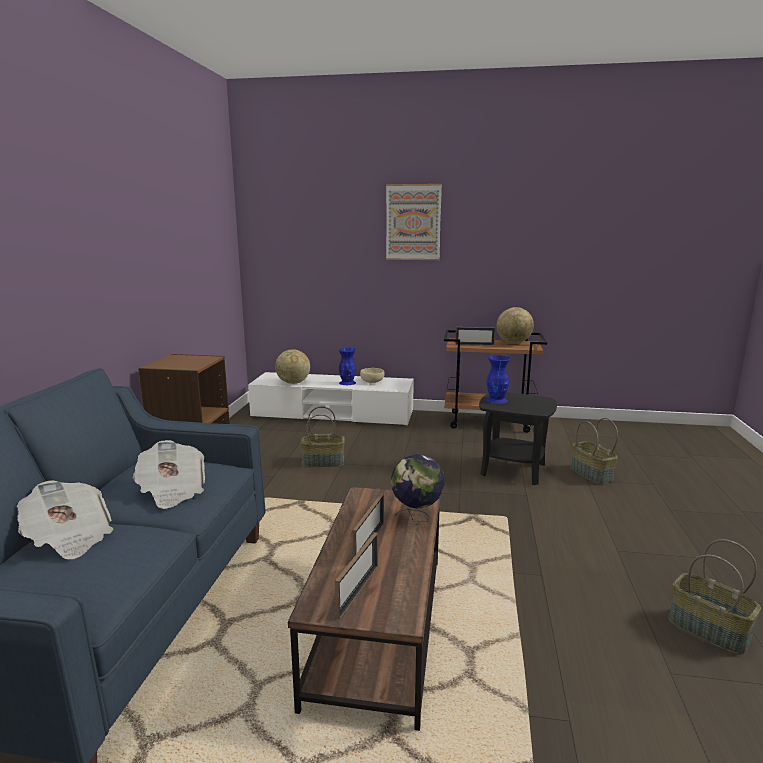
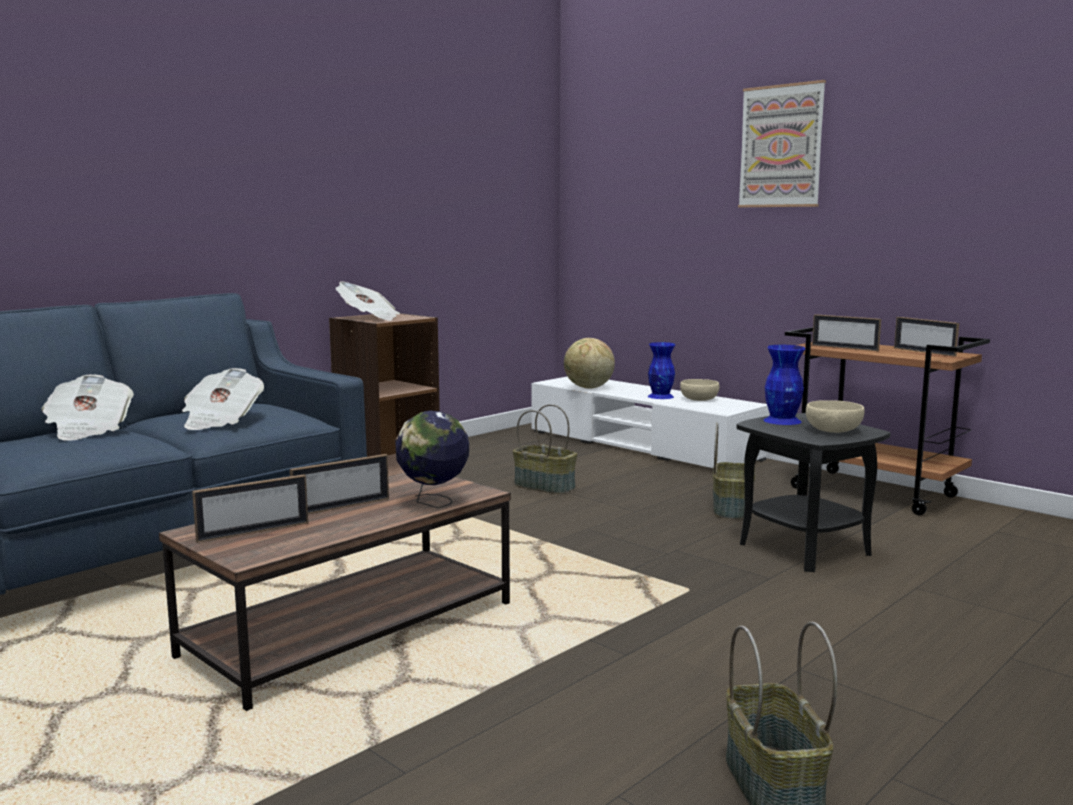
camera: 35 degrees right, 5 degrees down
(176, 365) = (369, 318): none -> newspaper
(514, 343) = (924, 352): globe -> picture frame
(531, 402) = (834, 430): none -> beige bowl
(590, 474) = (938, 583): basket -> basket (731, 508)

